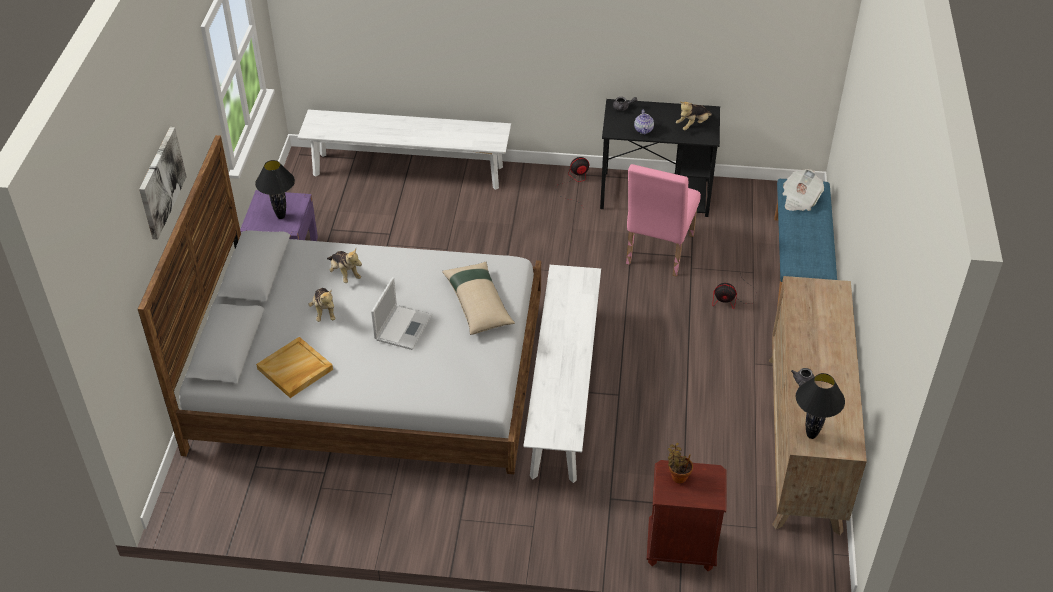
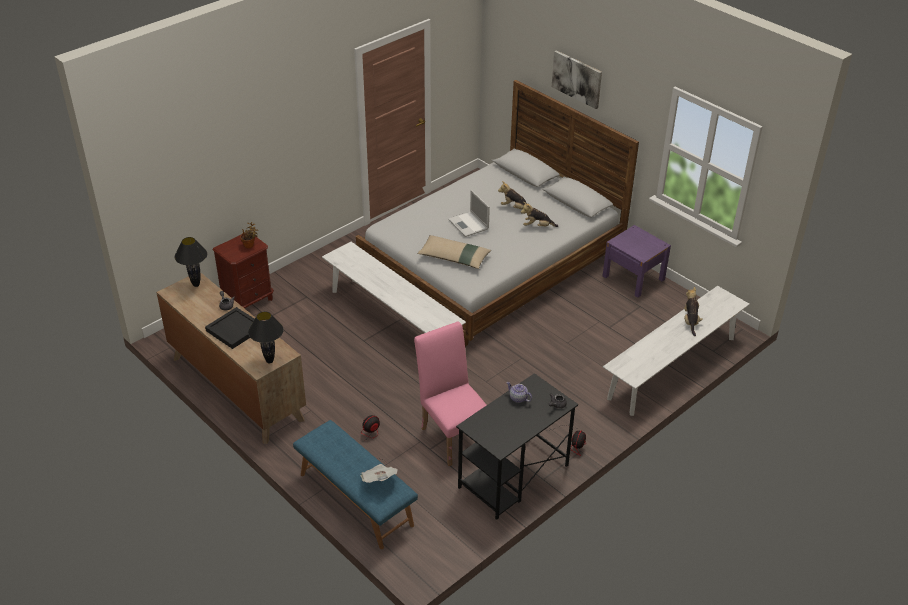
camera: 130 degrees right, 5 degrees down
(281, 217) = (631, 243): black table lamp -> black table lamp (269, 361)
(295, 370) = (483, 183): beige tray -> none
(693, 125) = (494, 428): plush toy -> plush toy (690, 321)
(822, 347) = (234, 329): none -> black tray

